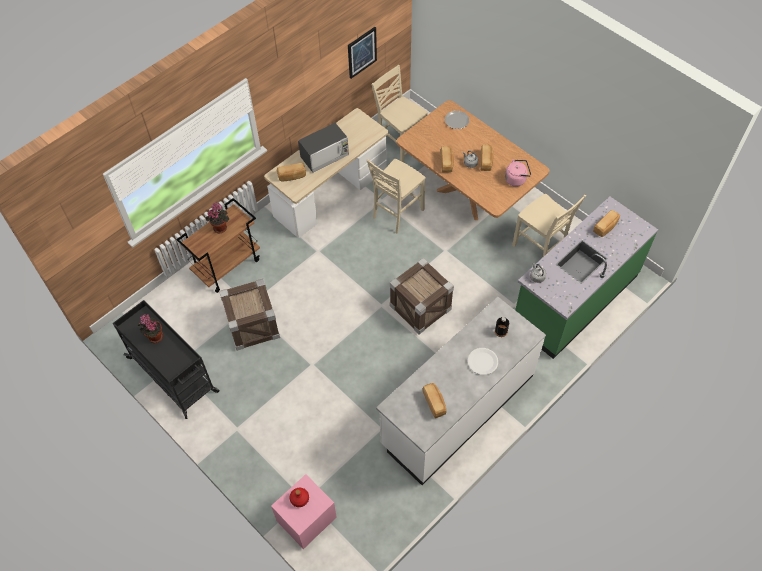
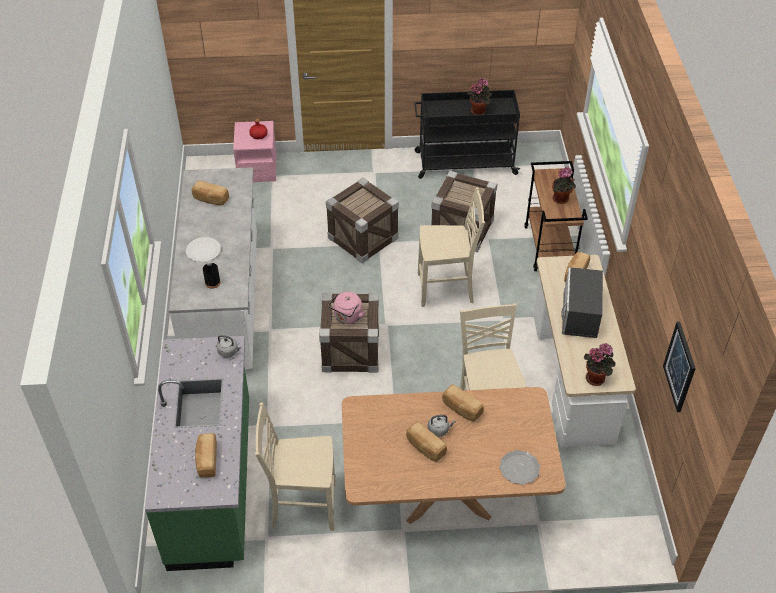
camera: 130 degrees right, 10 degrees down
(317, 378) = (363, 238): none -> crate
(365, 125) = (596, 378): none -> potted plant
(400, 145) = (589, 489): beige chair -> beige chair (446, 289)
(516, 179) = (369, 455): pink kettle -> pink kettle (347, 317)

